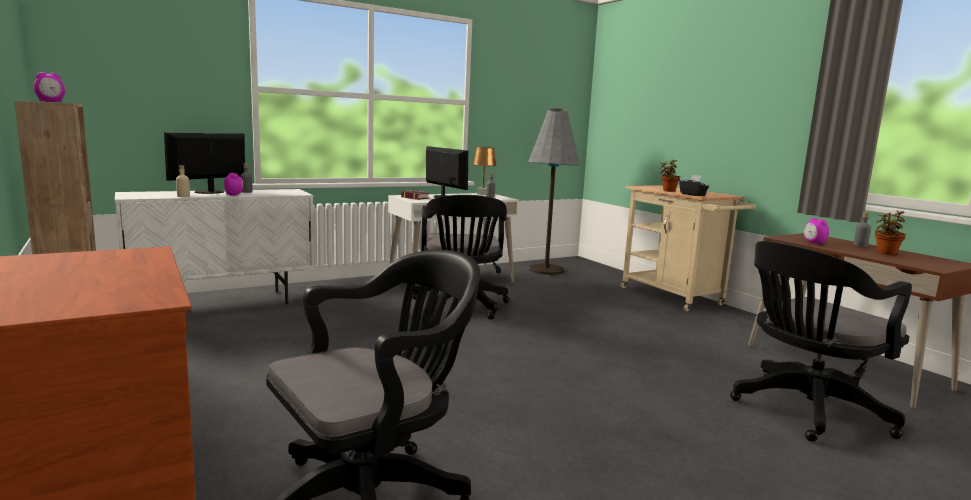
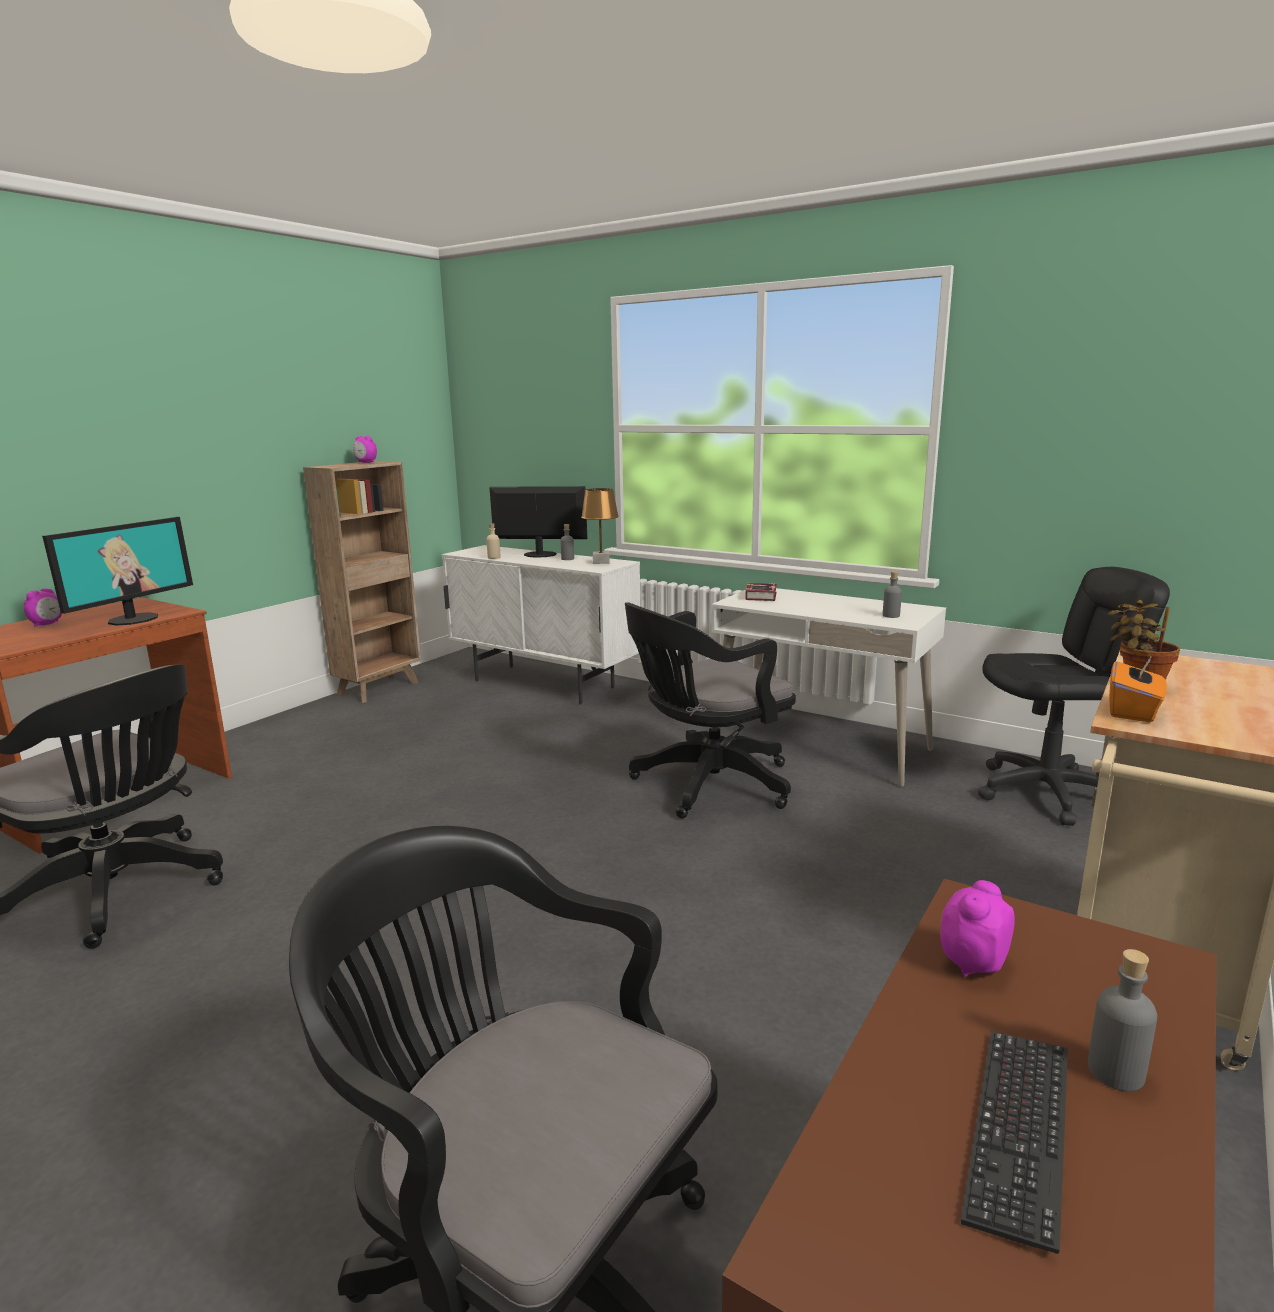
camera: 65 degrees right, 5 degrees up
(234, 195) = (535, 562): alarm clock -> alarm clock (47, 624)
(444, 197) = (808, 602): monitor -> monitor (133, 619)
(483, 194) = (911, 608): brown table lamp -> brown table lamp (601, 562)
(546, 270) = (1047, 793): grey floor lamp -> black office chair
(692, 194) = (1133, 711): black tissue box -> orange tissue box
(885, 253) = (1018, 1132): potted plant -> keyboard

